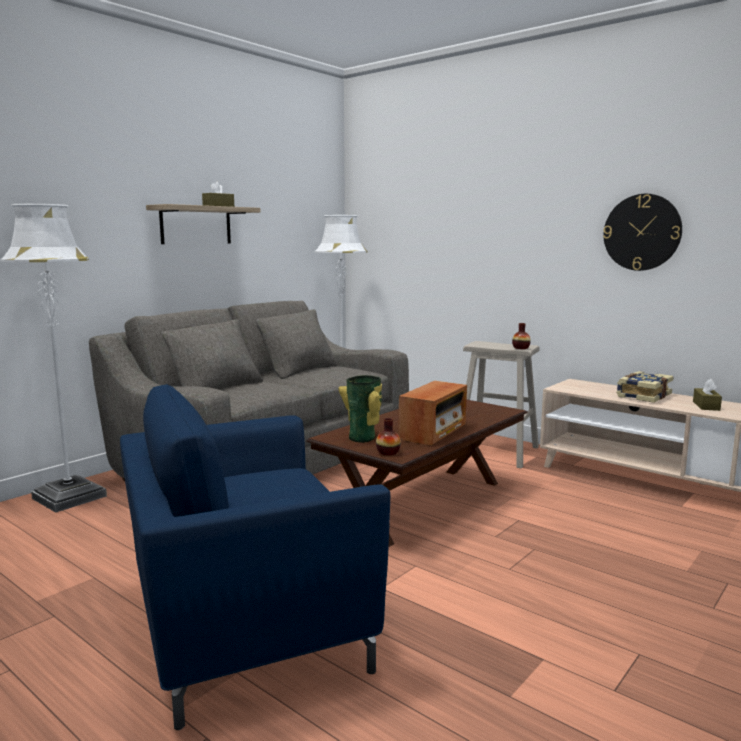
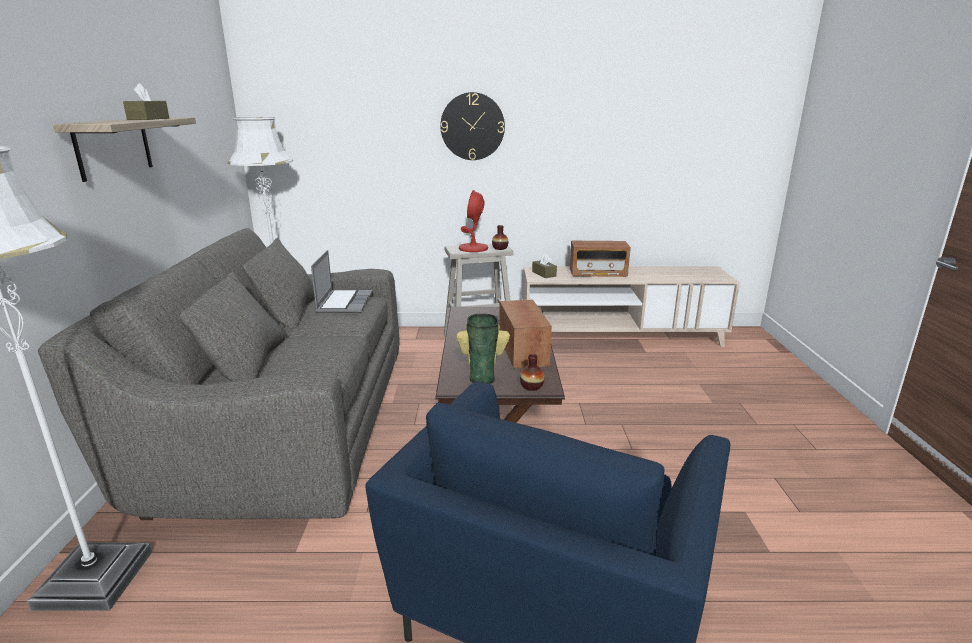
camera: 40 degrees left, 10 degrees up
(342, 370) = (344, 302): none -> laptop
(495, 345) = (473, 248): none -> red table lamp
(642, 232) = (580, 136): wall clock -> wall clock (472, 126)
(642, 396) = (598, 273): book -> radio
(706, 406) = (645, 273): brown tissue box -> brown tissue box (544, 274)

